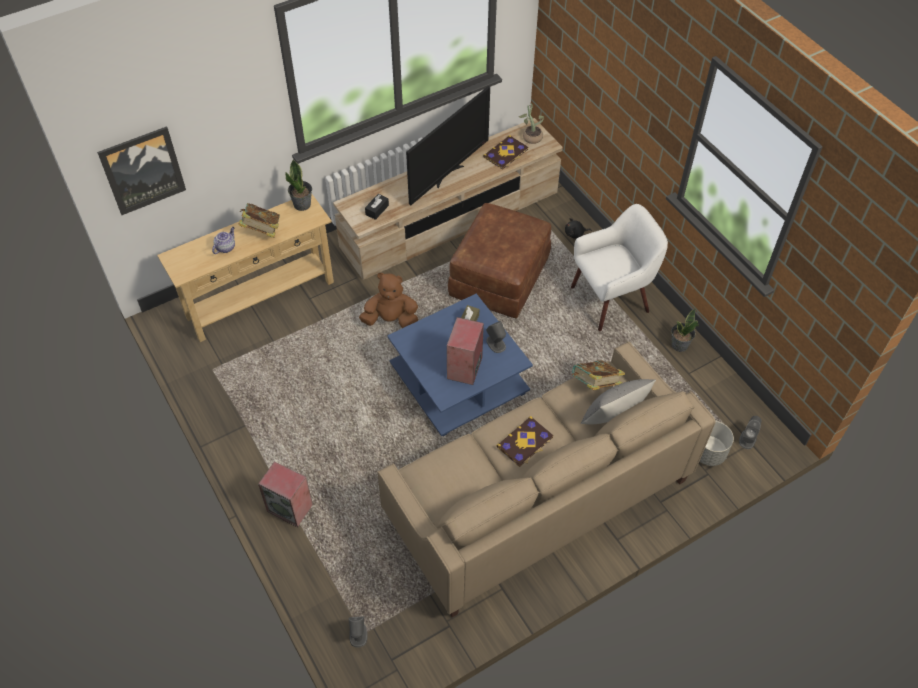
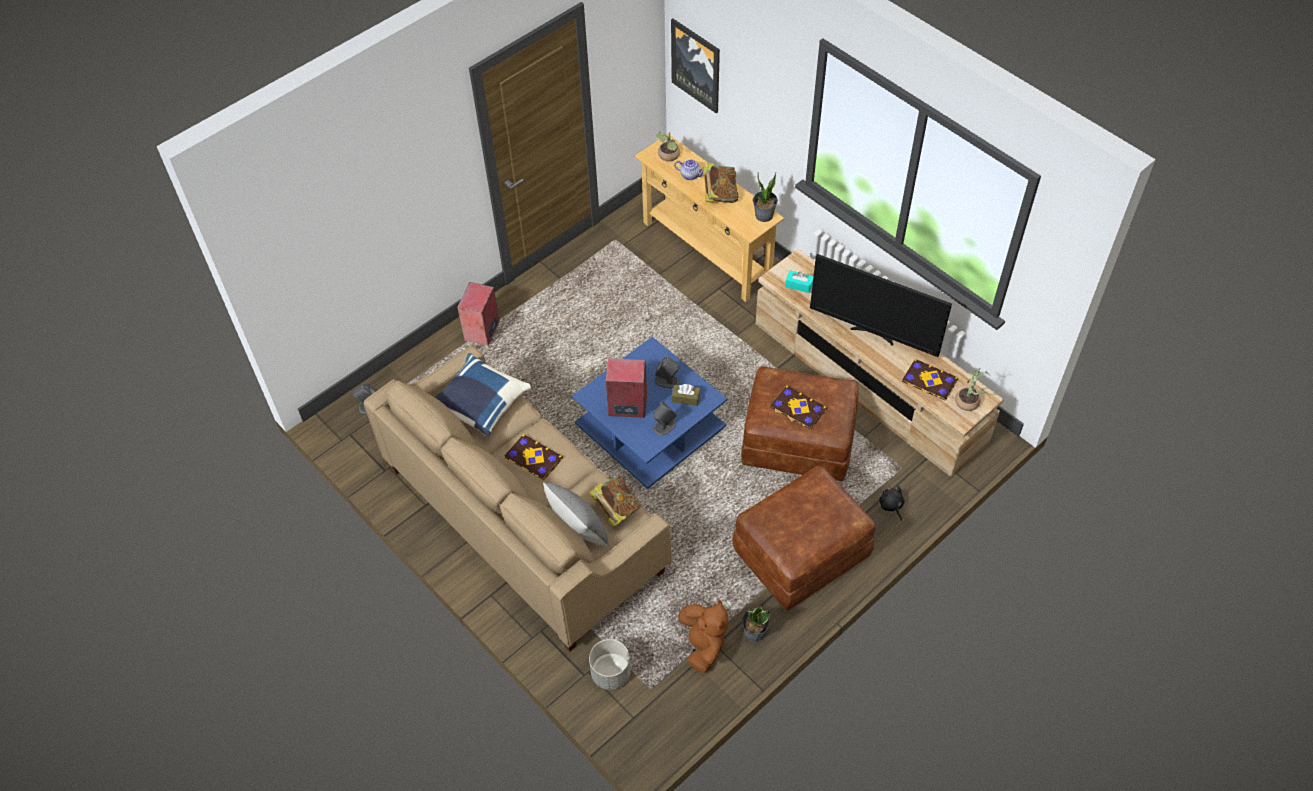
camera: 80 degrees right, 0 degrees up
(191, 259) = (668, 157): none -> potted plant
(377, 210) = (799, 285): black tissue box -> turquoise tissue box
(391, 320) = (711, 358): brown plush toy -> brown plush toy (703, 644)
(447, 481) = (480, 404): none -> blue pillow
(508, 243) = (797, 409): none -> book
(611, 300) = (801, 554): white armchair -> brown ottoman
(747, 439) = (638, 714): grey speaker -> grey speaker (667, 381)

